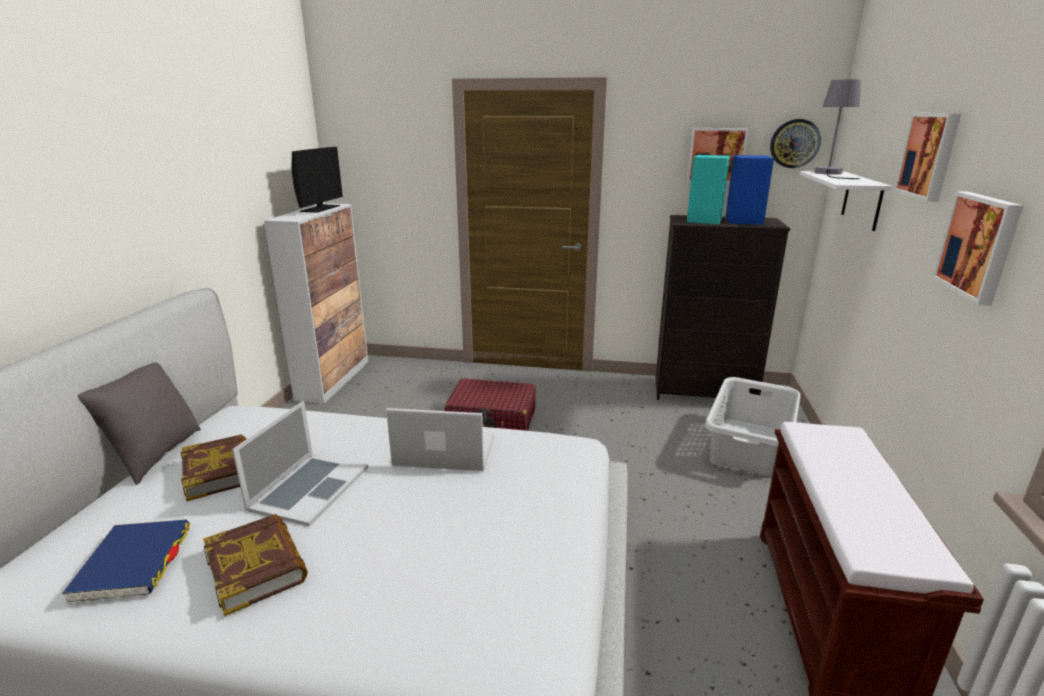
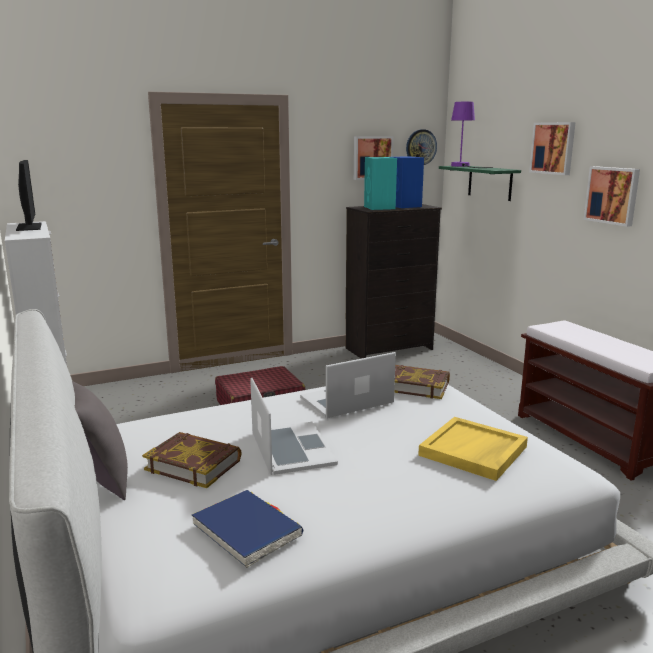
camera: 35 degrees left, 5 degrees down
(257, 567) = (346, 495): book -> book (416, 386)
(454, 577) = (473, 451): none -> yellow tray
(747, 446) = (454, 372): grey laundry basket -> none
(829, 174) = (463, 166): grey table lamp -> purple table lamp
(862, 200) = (490, 182): white shelf -> green shelf

